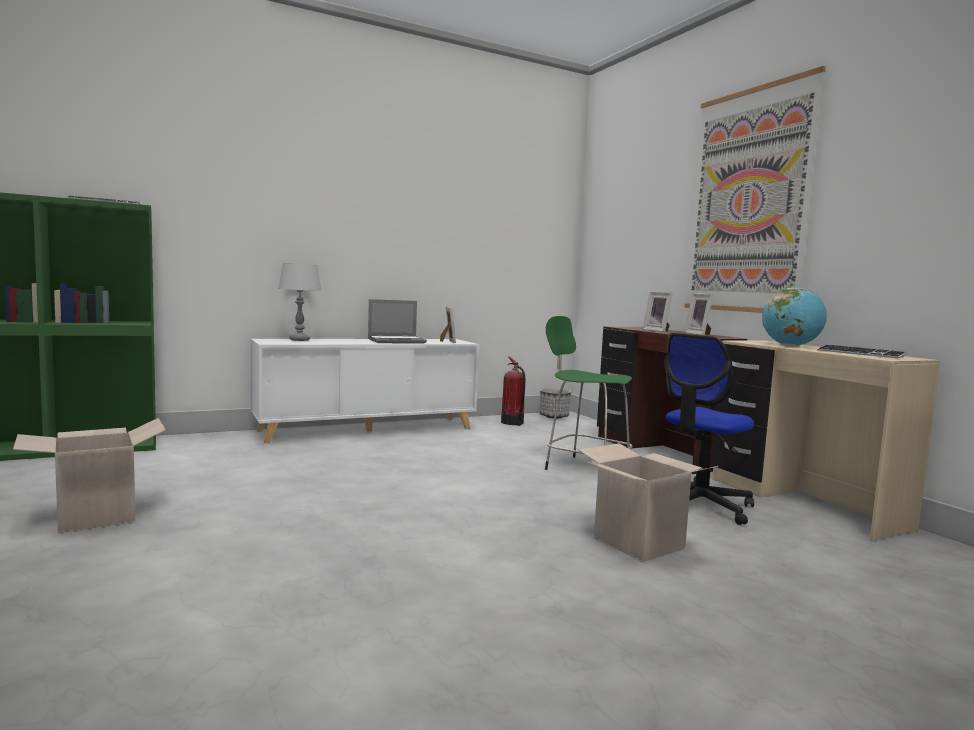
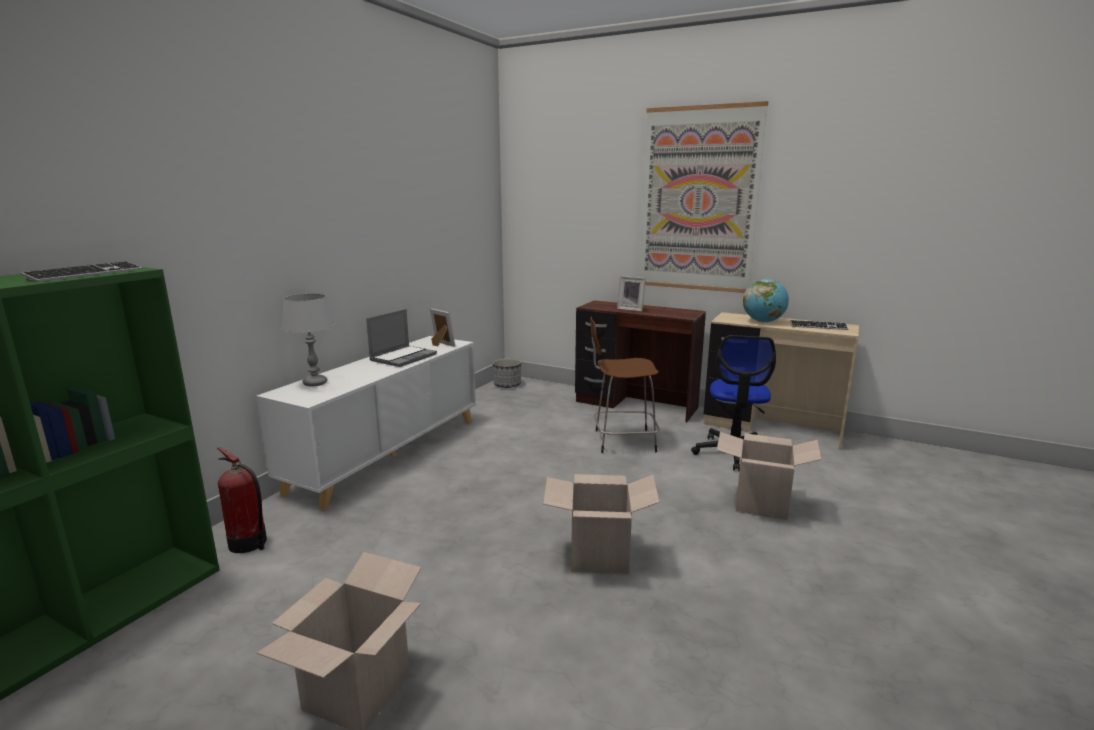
camera: 35 degrees left, 10 degrees up
(390, 519) = (599, 556): none -> cardboard box
(513, 423) = (491, 403): fire extinguisher -> fire extinguisher (249, 543)
(585, 468) = (622, 441): green stool -> brown stool
(699, 334) = (667, 310): picture frame -> none

